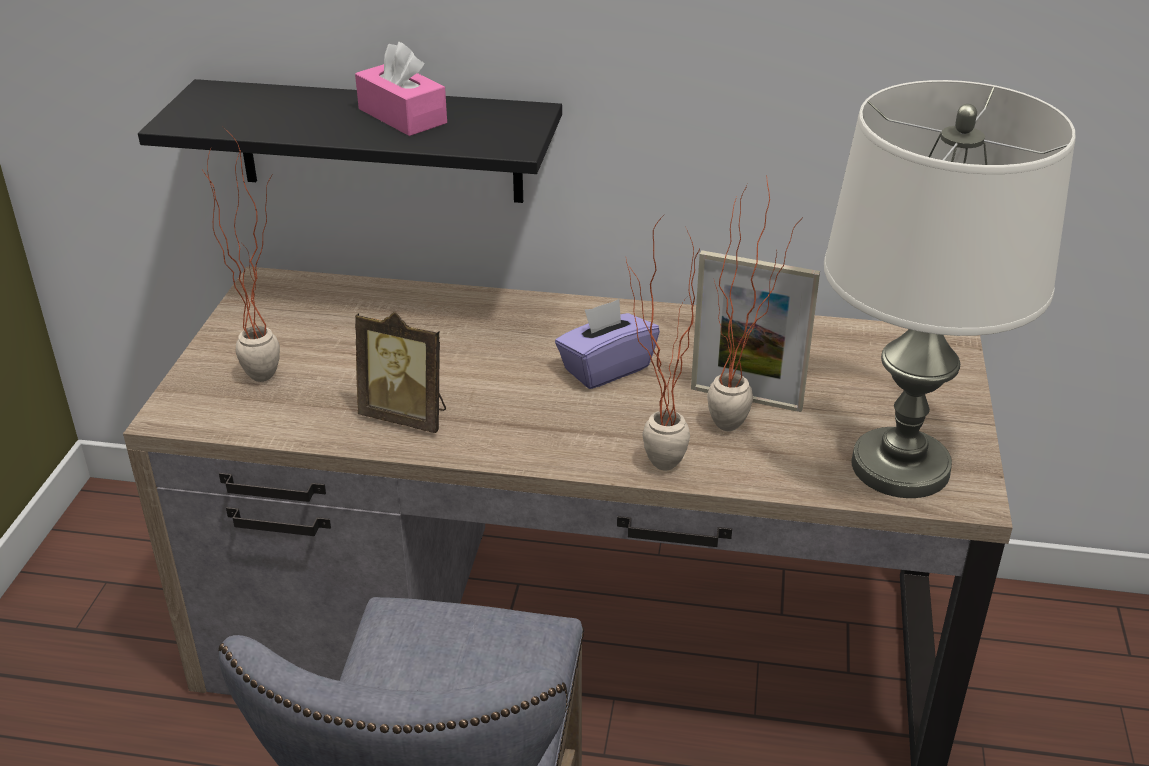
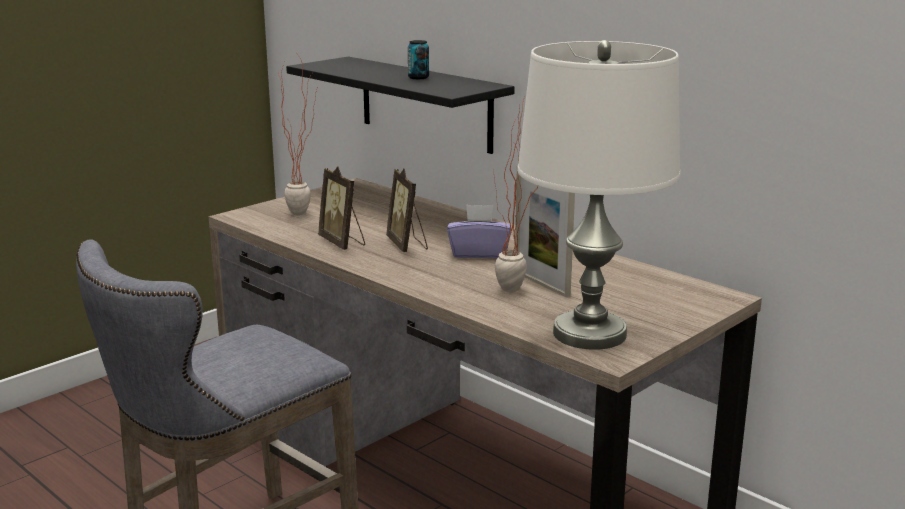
camera: 35 degrees right, 15 degrees down
(402, 116) = (418, 77): pink tissue box -> can
(499, 387) = (407, 245): none -> picture frame
(650, 466) = (436, 292): potted plant -> none

